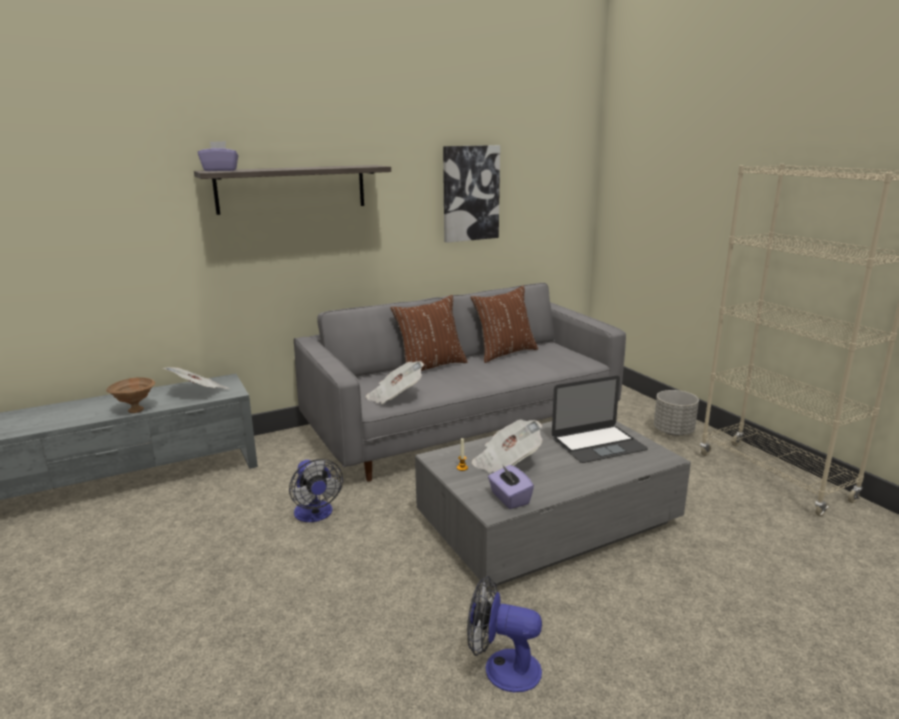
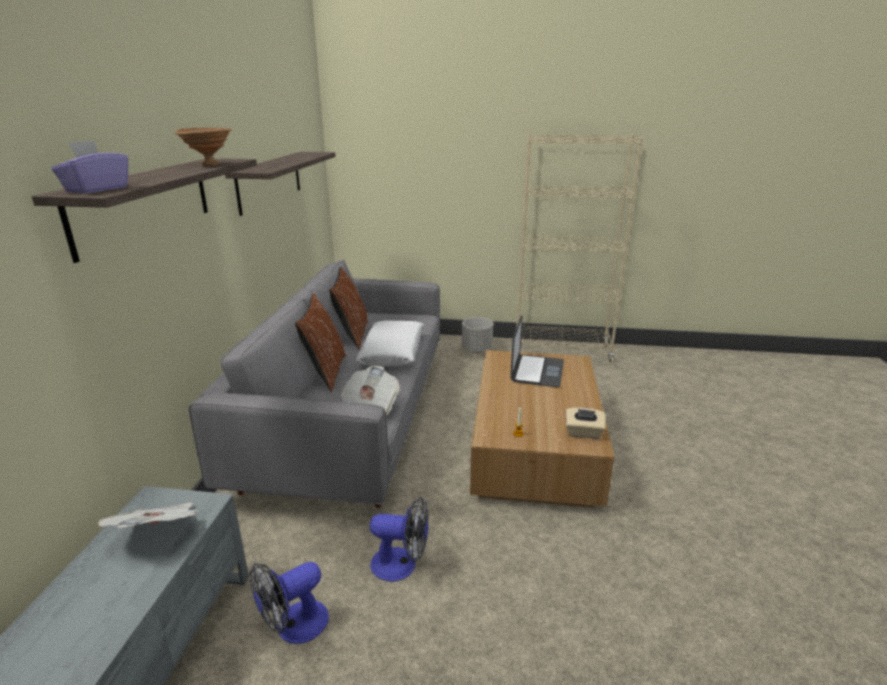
camera: 55 degrees left, 5 degrees up
(134, 410) = (124, 613): brown bowl -> brown bowl (209, 165)
(470, 193) = (270, 181): picture -> shelf
(501, 374) = (393, 352): none -> white pillow
(502, 668) = (683, 542): fan -> fan (294, 627)
(506, 463) = (529, 413): newspaper -> none
(509, 498) = (583, 433): purple tissue box -> beige tissue box
(548, 521) = (534, 445): grey coffee table -> brown coffee table

